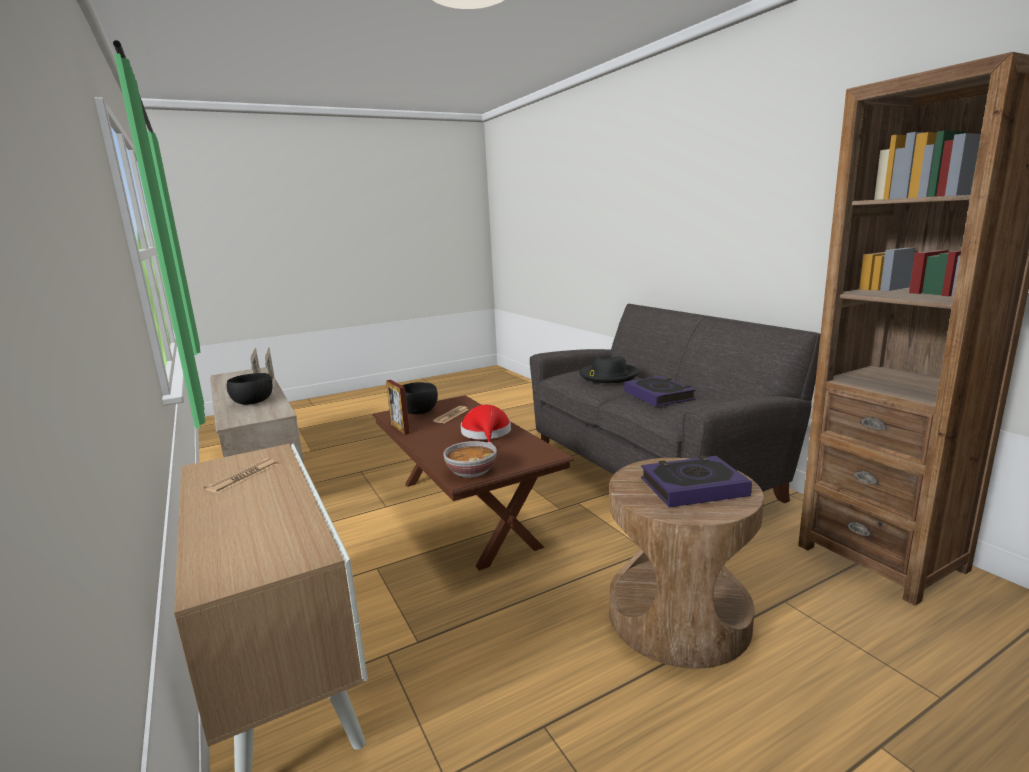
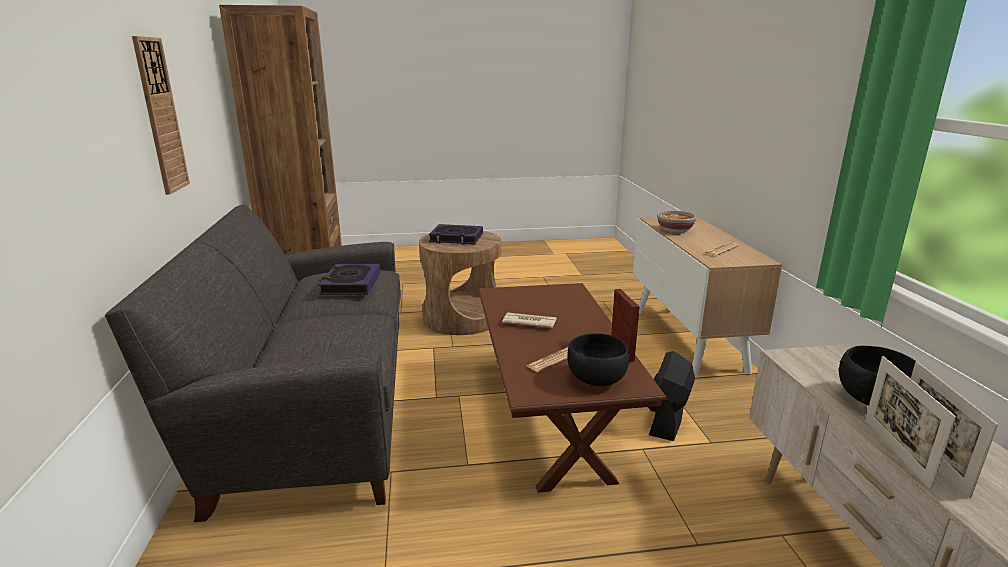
camera: 160 degrees left, 5 degrees up
(359, 532) = (666, 419): none -> black fan
(471, 472) = (563, 291): bowl -> bowl (675, 230)
(486, 434) = (529, 322): red hat -> newspaper
(608, 376) = (329, 326): black hat -> none
(733, 224) = (161, 116): none -> wall clock

